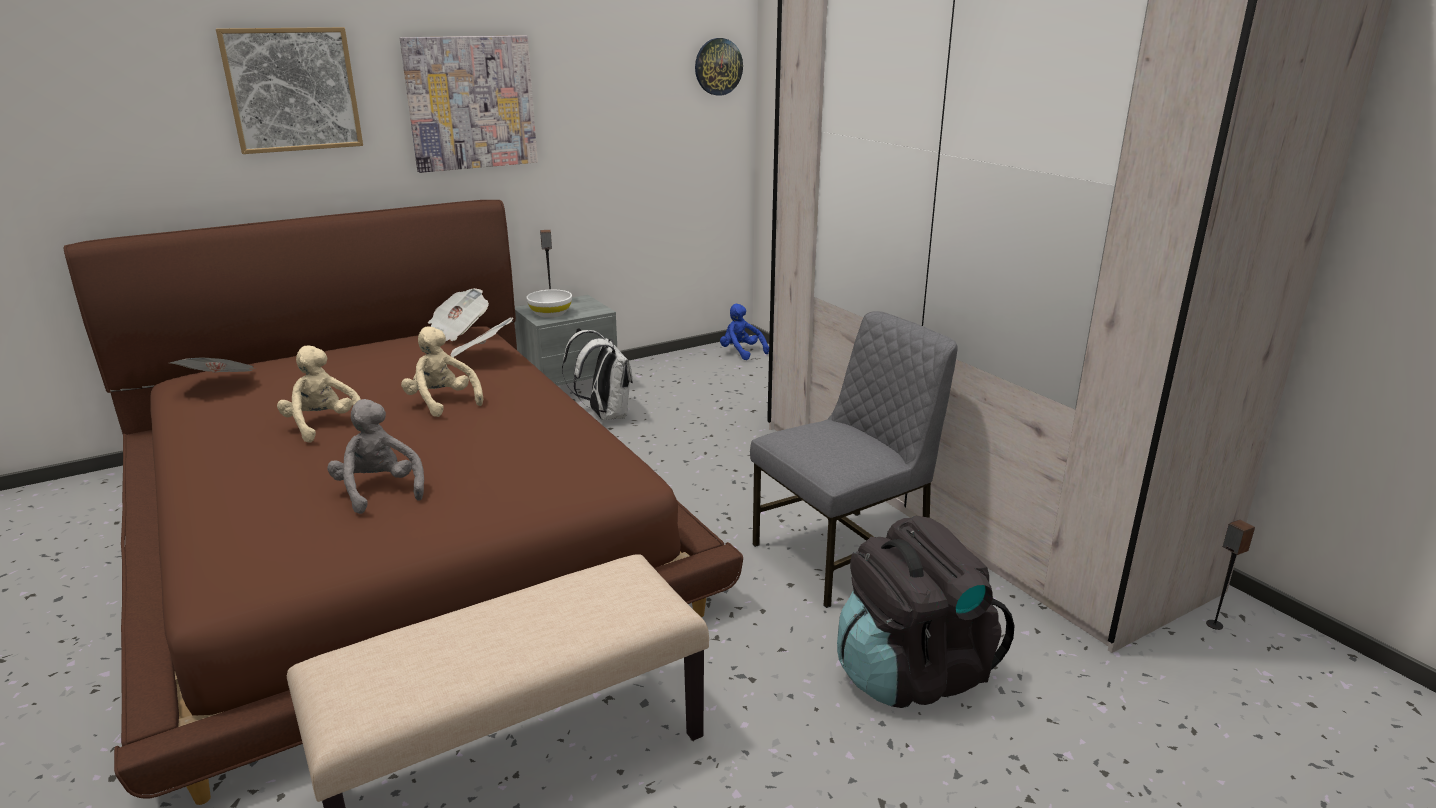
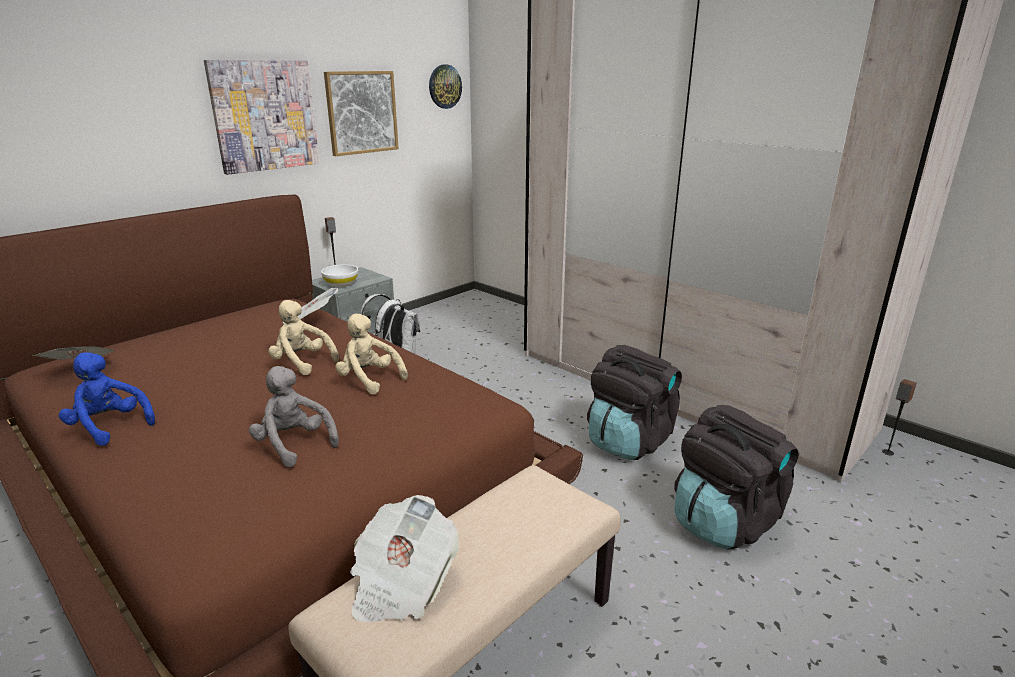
camera: 15 degrees left, 0 degrees up
(292, 90) = (112, 104): picture -> picture (361, 112)
(324, 426) = (206, 395): beige plush toy -> beige plush toy (369, 380)
(456, 333) = (276, 306): newspaper -> newspaper (401, 583)
(741, 352) = (474, 302): blue plush toy -> blue plush toy (109, 426)
(844, 554) = (629, 441): grey chair -> black backpack

